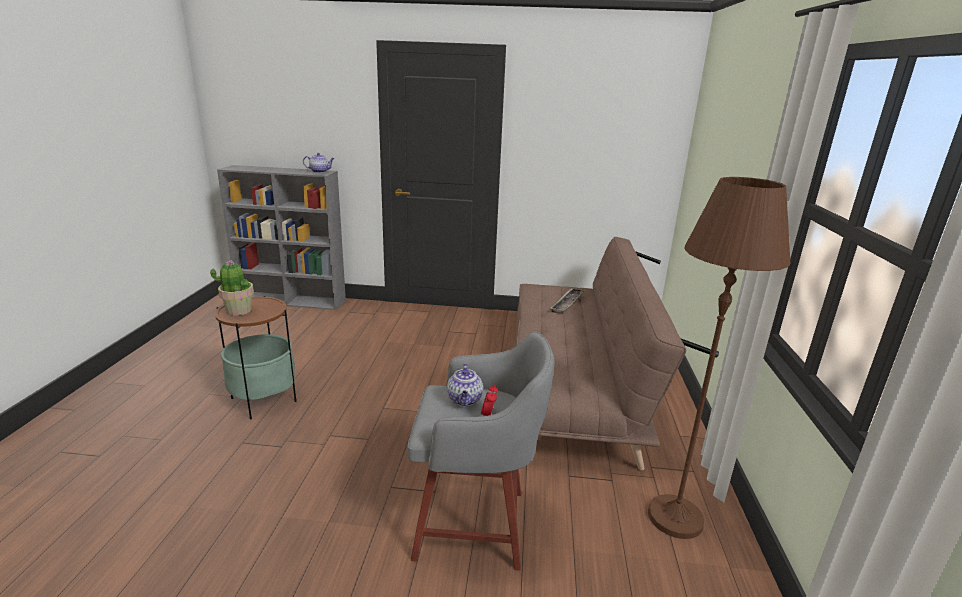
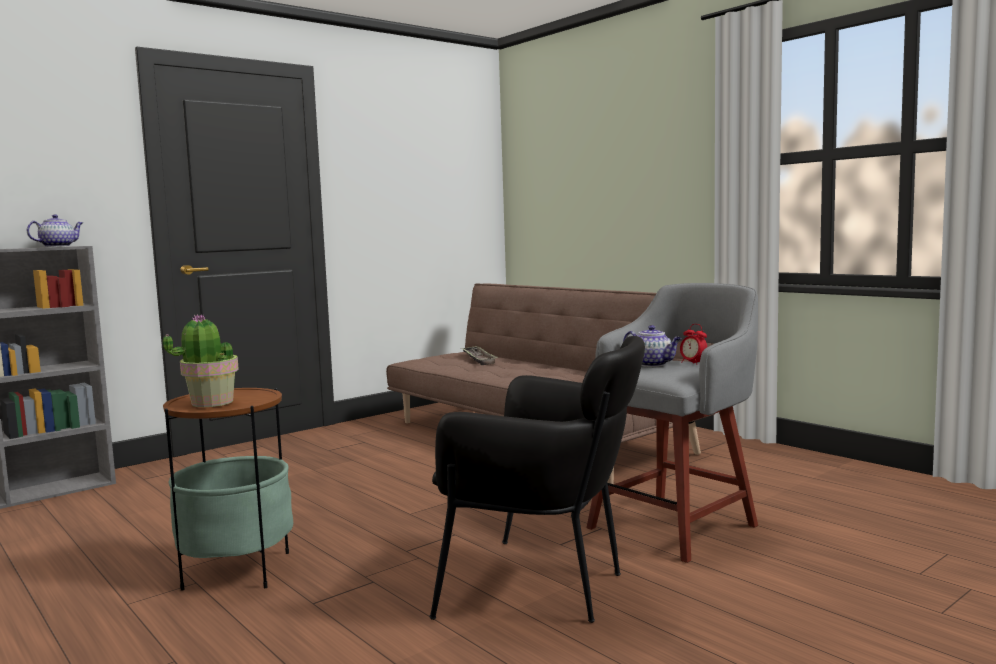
camera: 45 degrees left, 15 degrees down
(318, 513) = (545, 588): none -> black armchair
(675, 517) = (767, 463): brown floor lamp -> none

